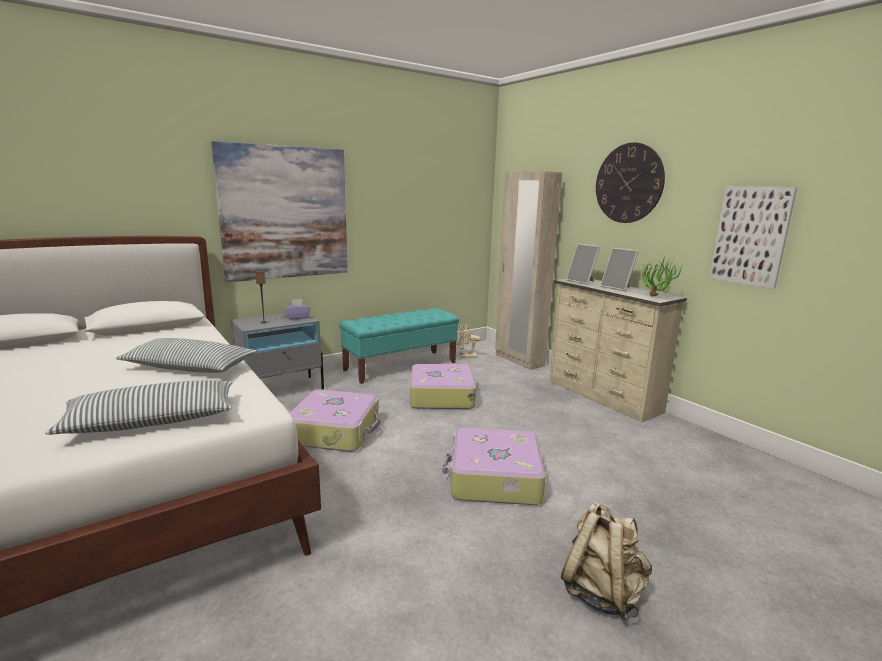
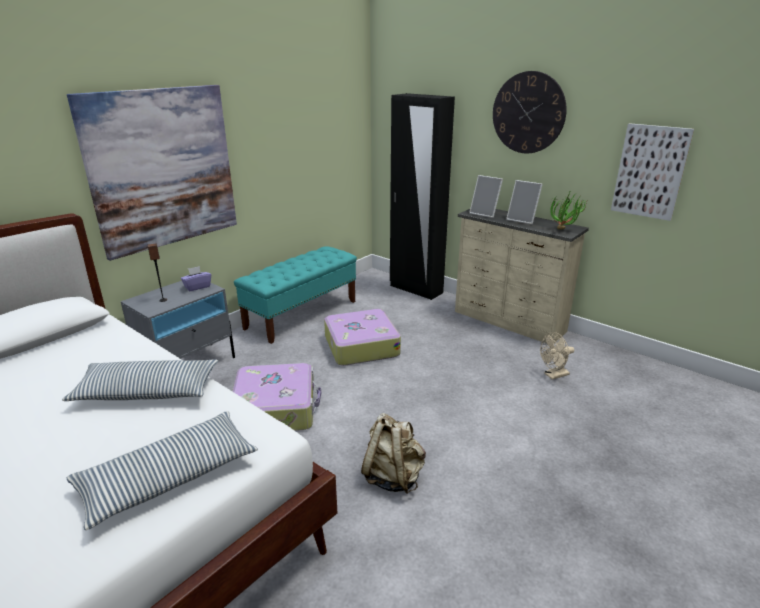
camera: 15 degrees left, 10 degrees up
(465, 356) = (361, 292): beige fan -> beige fan (553, 375)
(494, 478) = (453, 432): suitcase -> none
(519, 360) = (415, 289): beige wardrobe -> black wardrobe
(602, 592) = (586, 526): beige backpack -> beige backpack (393, 476)

